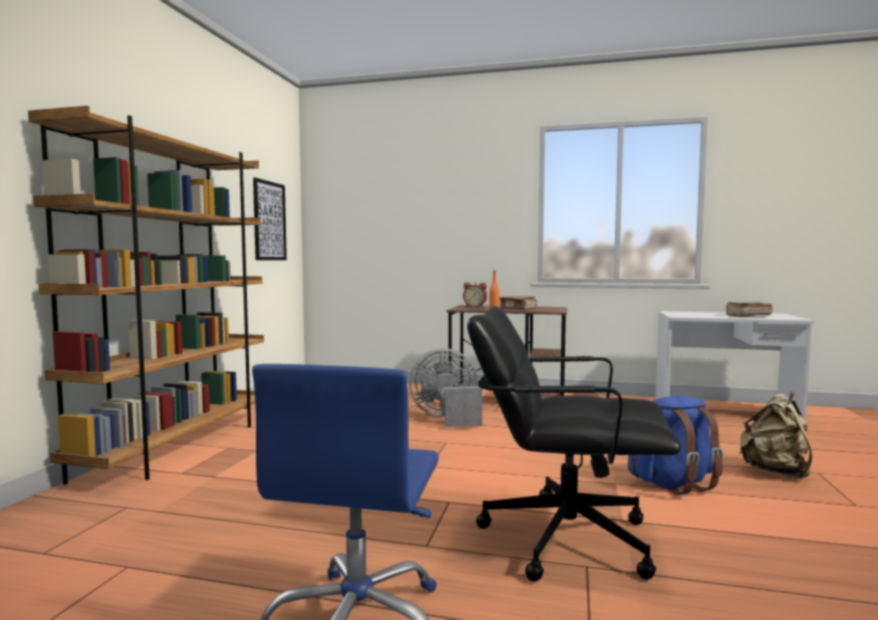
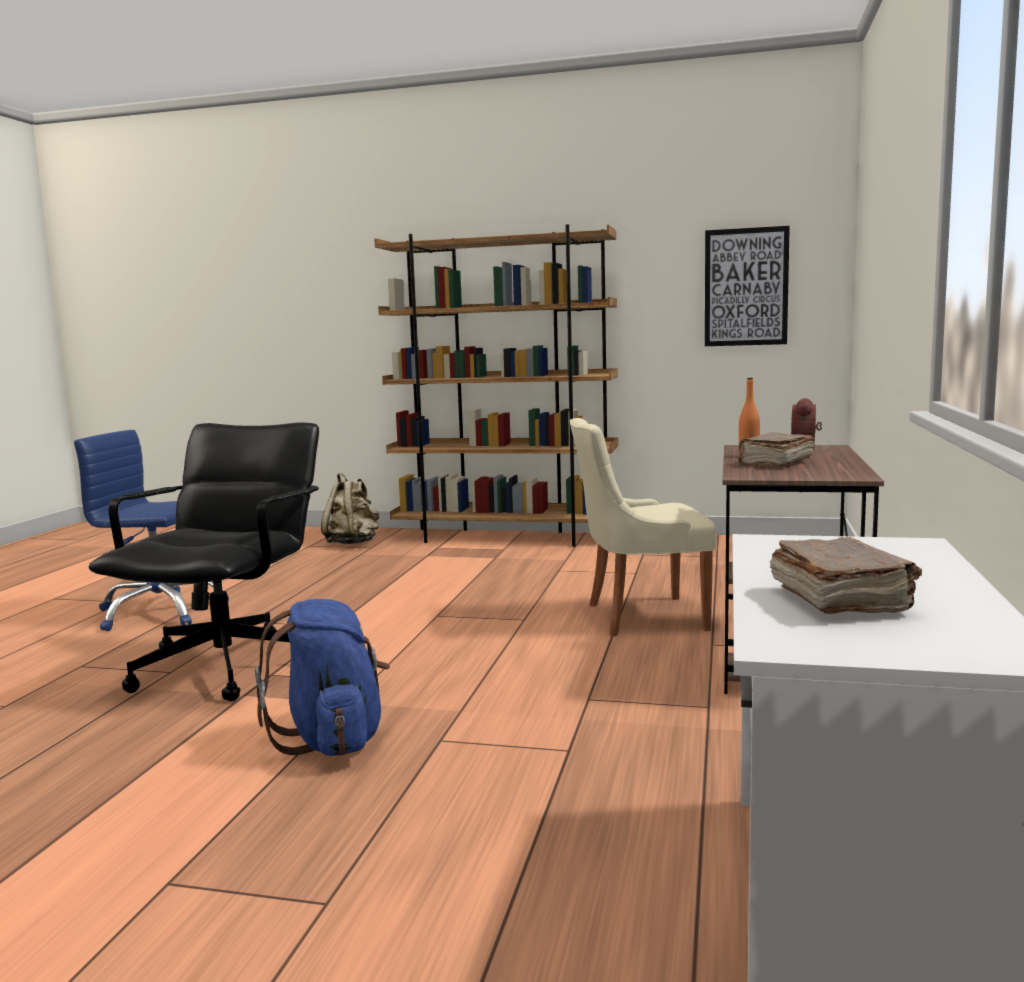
camera: 90 degrees right, 5 degrees up
(447, 418) = (641, 616): grey fan -> beige chair
(775, 471) = (348, 848): beige backpack -> beige backpack (353, 543)

